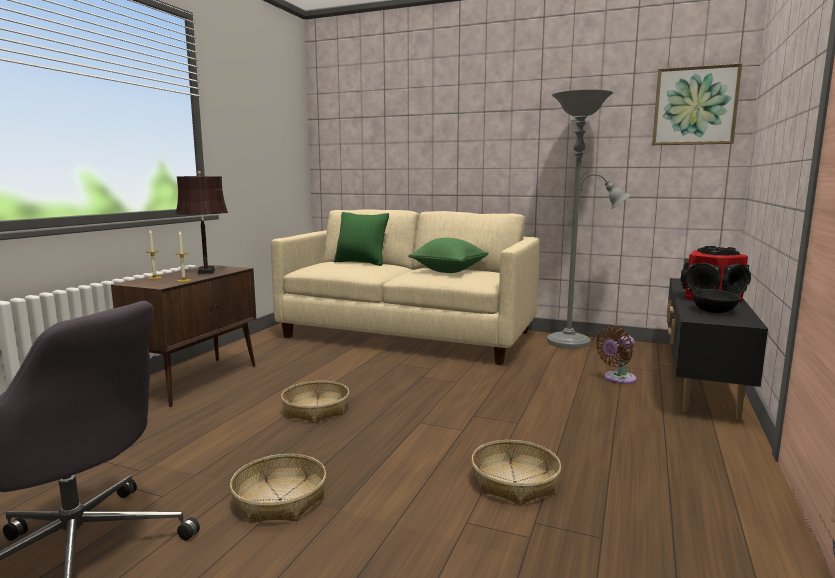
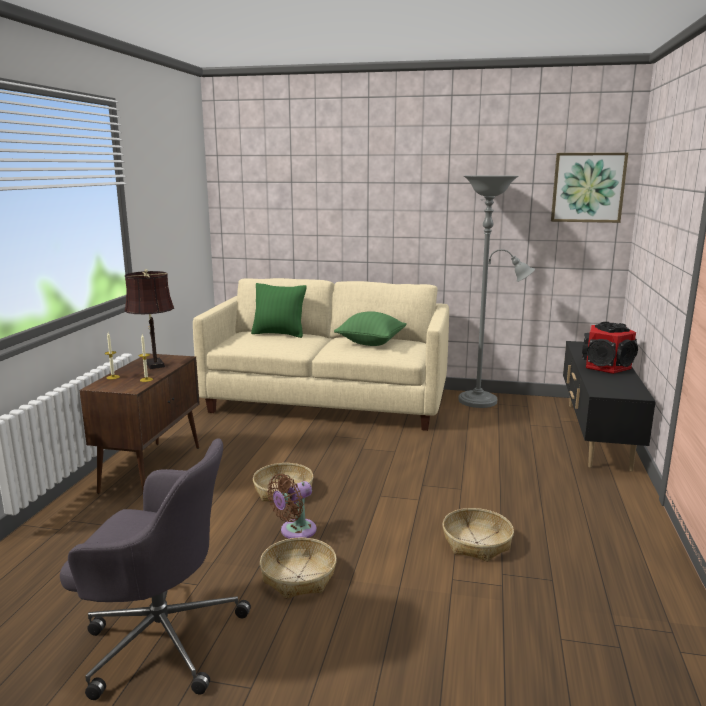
camera: 10 degrees left, 5 degrees up
(617, 379) = (529, 438): brown fan -> brown fan (295, 531)
(713, 311) = (611, 383): black bowl -> none

